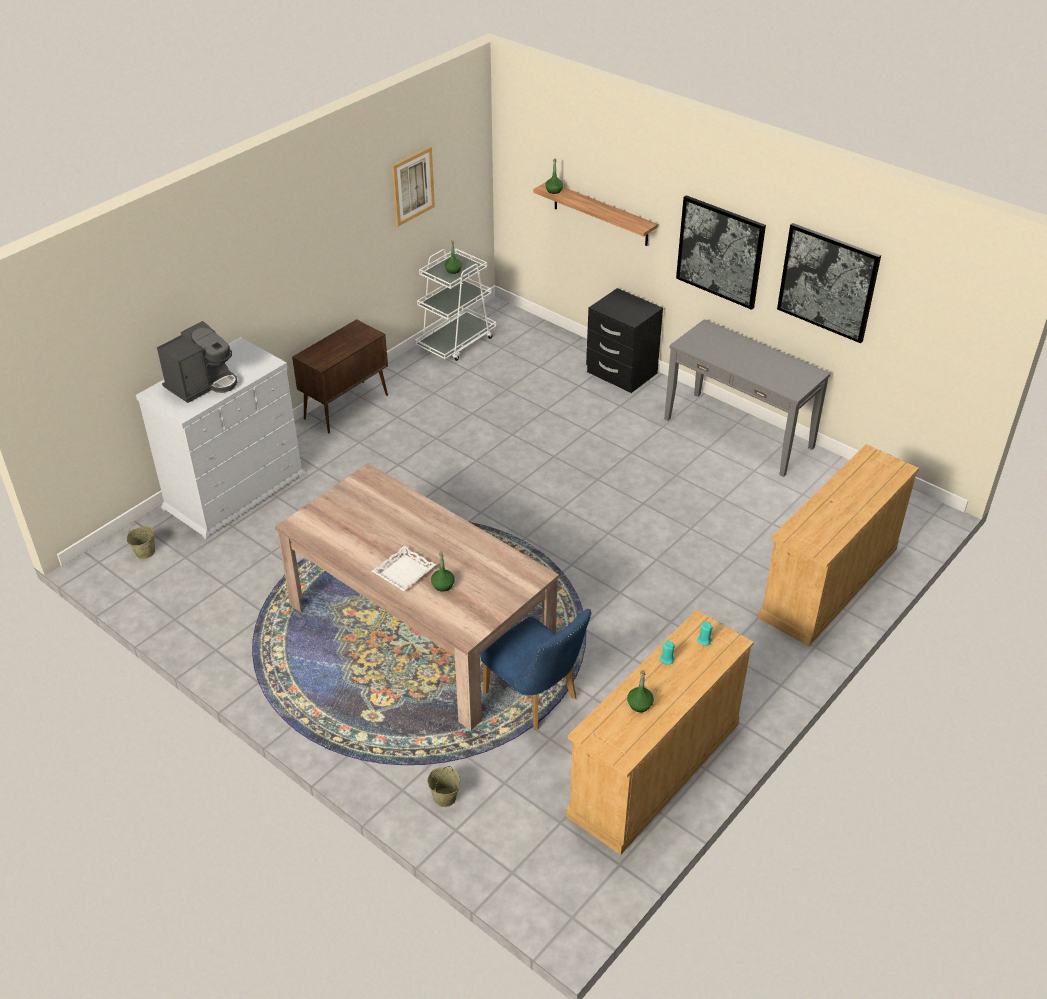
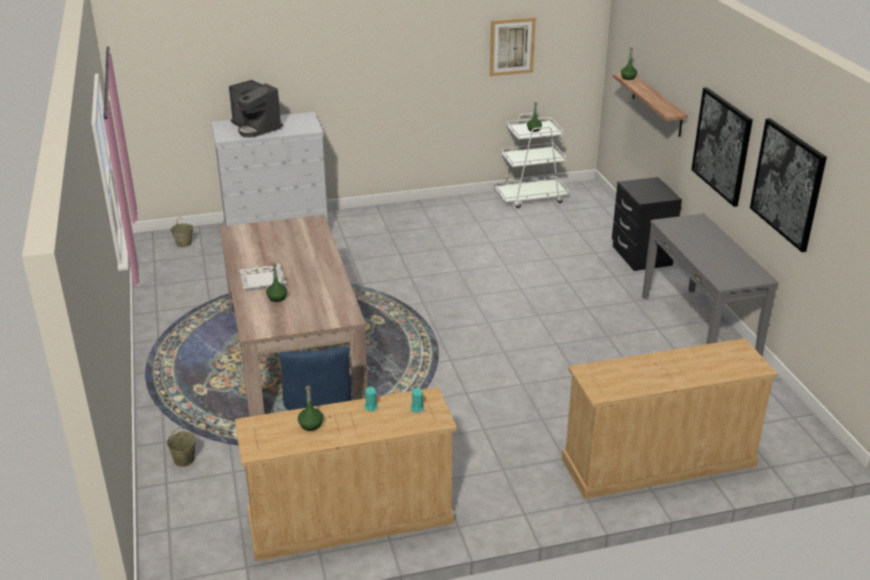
camera: 35 degrees right, 10 degrees down
(202, 384) = (256, 127): coffee machine -> coffee machine turned 60 degrees clockwise
(347, 406) = (406, 210): brown cabinet -> none

